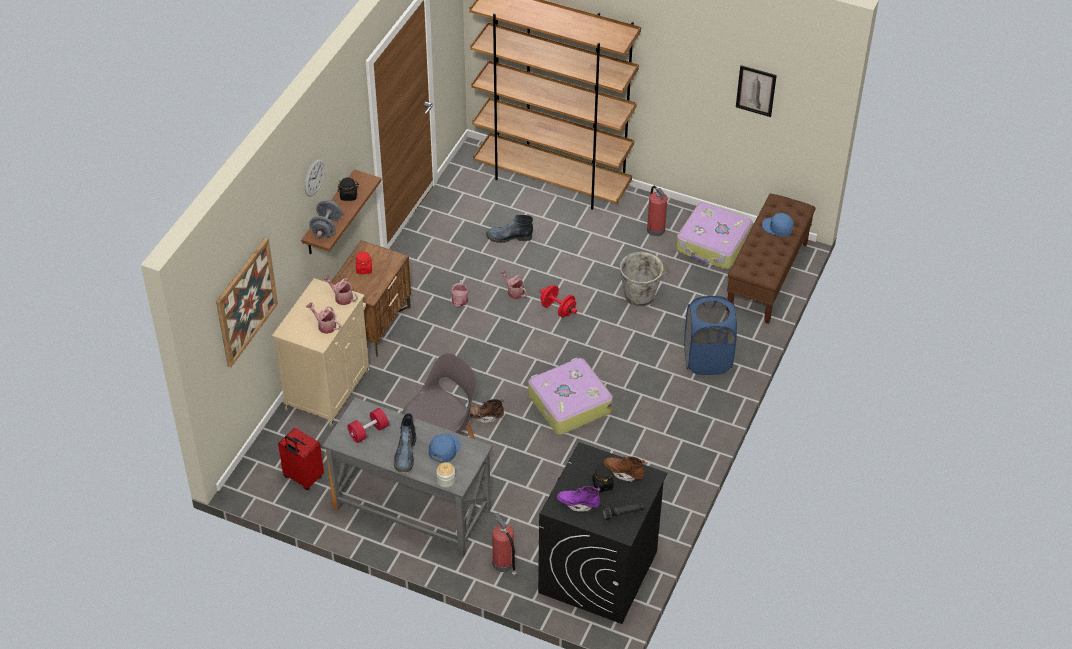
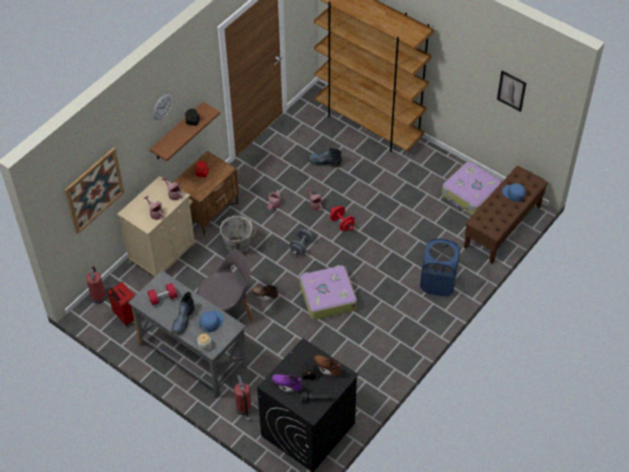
camera: 15 degrees right, 5 degrees up
(326, 228) = (169, 143): grey dumbbell -> grey dumbbell (301, 247)
(641, 296) = (405, 225): grey bucket -> grey bucket (239, 247)
(655, 229) = (432, 175): fire extinguisher -> fire extinguisher (98, 297)

